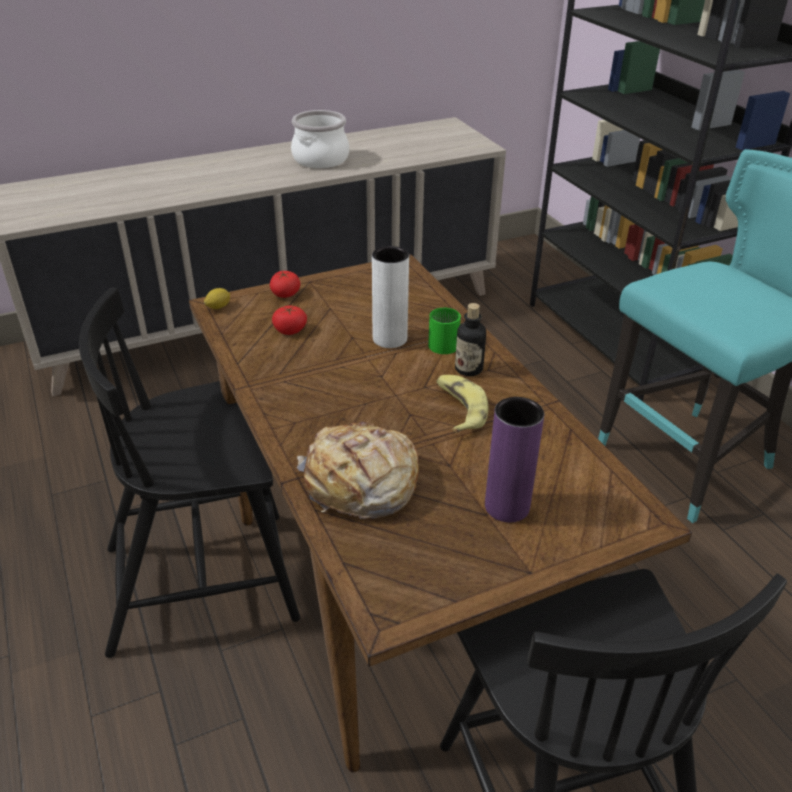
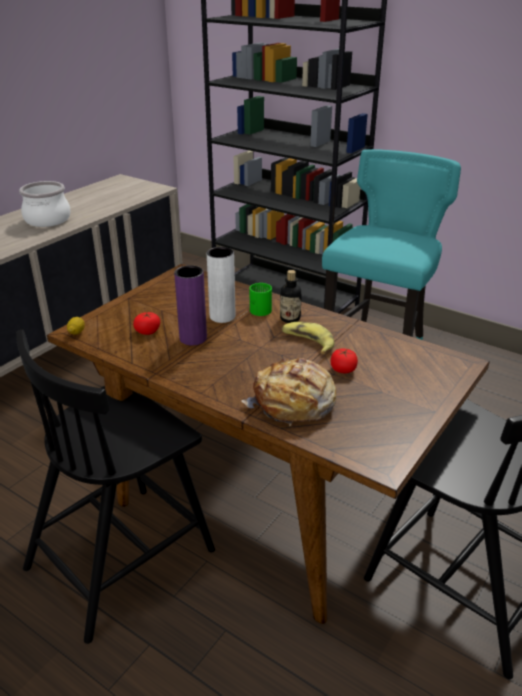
camera: 30 degrees left, 5 degrees down
(285, 294) = (119, 310): tomato -> tomato (343, 369)
(507, 506) = (388, 383): purple vase -> purple vase (193, 338)

